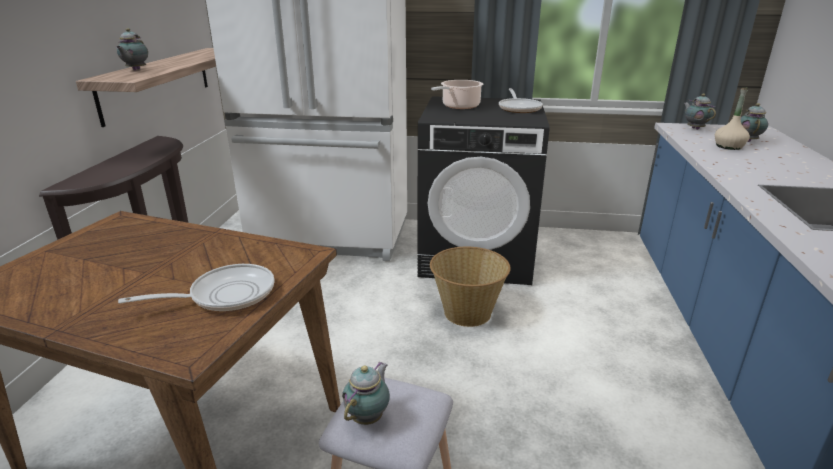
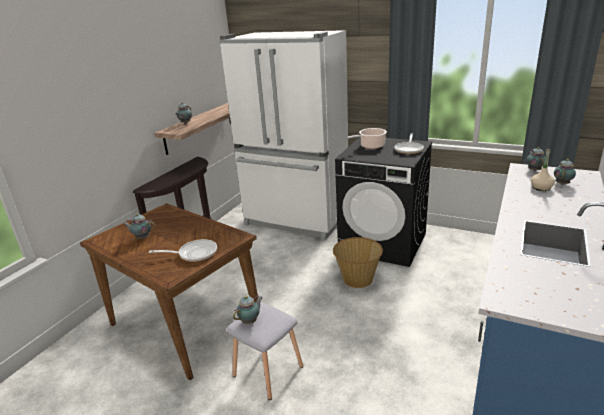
camera: 20 degrees right, 0 degrees up
(86, 277) = (142, 238): none -> teapot

